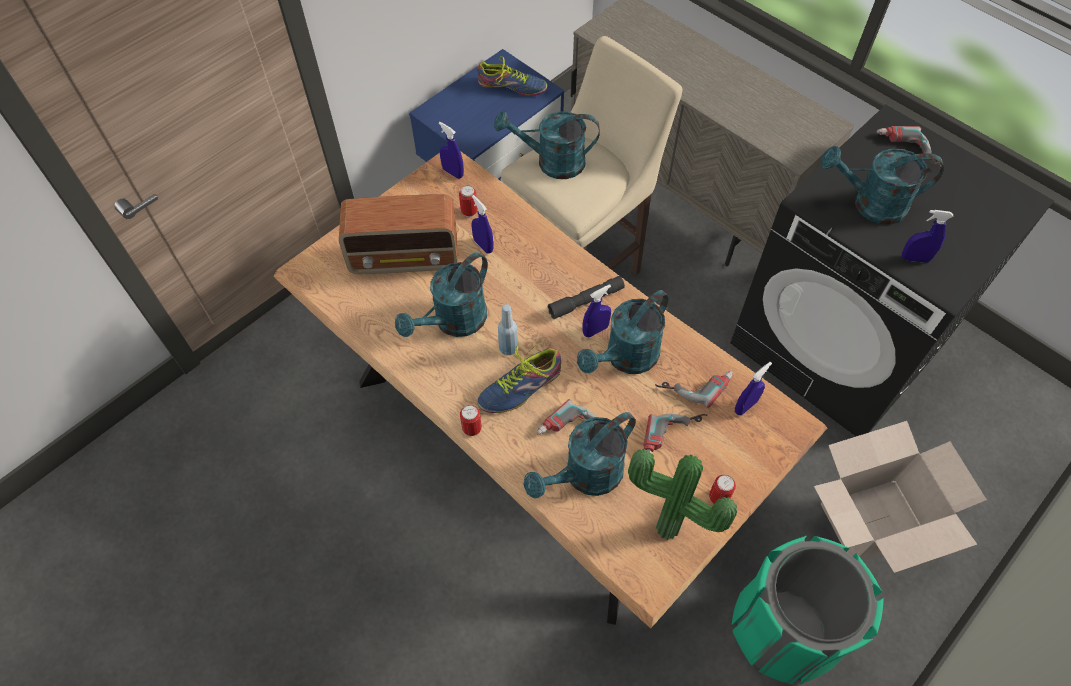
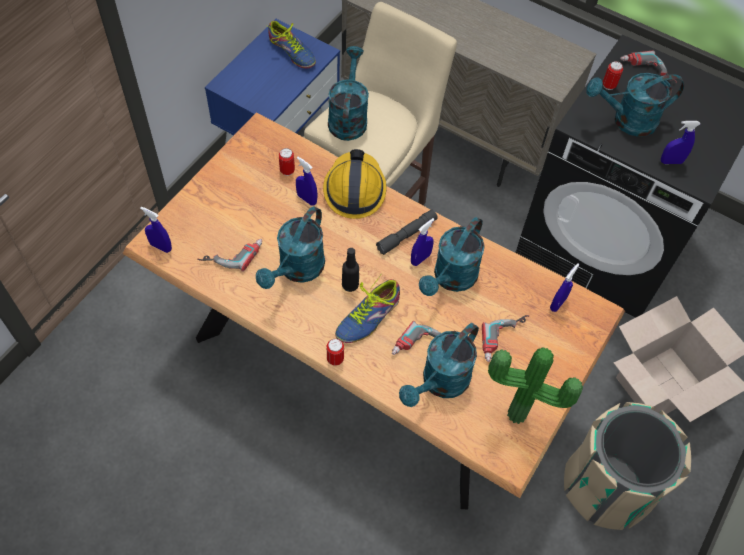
camera: 15 degrees left, 0 degrees up
(406, 257) = (240, 219): radio -> none
(453, 172) = (264, 138): blue spray bottle -> blue spray bottle (161, 247)
(508, 348) = (350, 285): blue bottle -> black bottle
(512, 86) = (292, 51): shoe -> shoe turned 45 degrees clockwise
(538, 242) = (354, 190): none -> hard hat
(551, 162) = (348, 117): turquoise watering can -> turquoise watering can turned 105 degrees clockwise
(694, 382) = (512, 290): power drill -> power drill (232, 252)
(718, 497) = (552, 382): can -> can (608, 85)
(784, 629) = (607, 486): green trash can -> beige trash can

